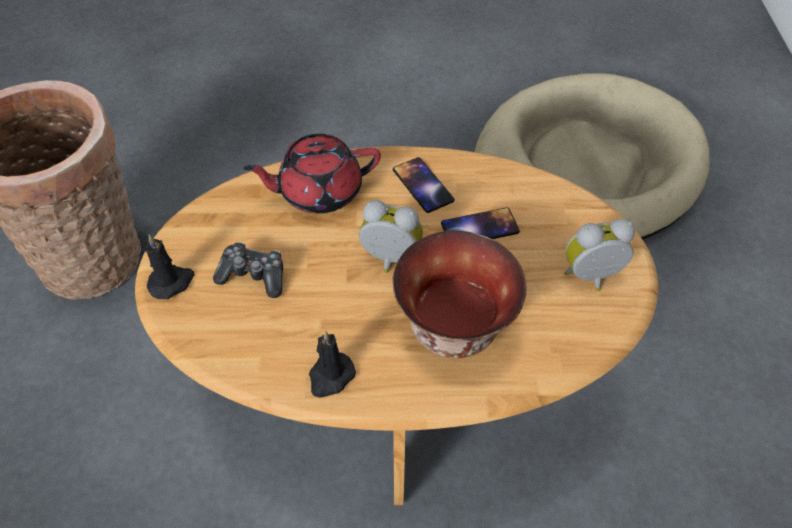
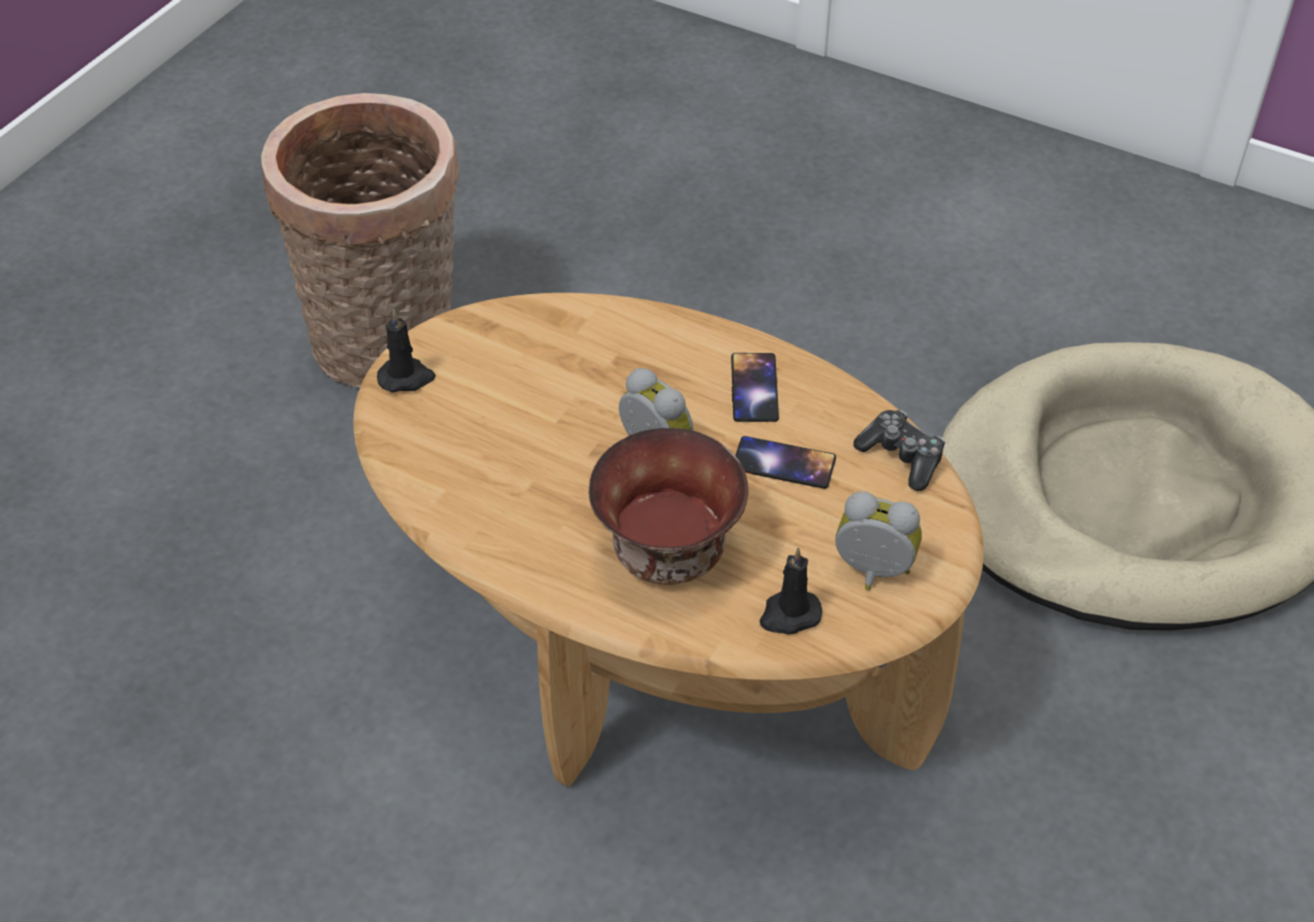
camera: 30 degrees right, 5 degrees down
(253, 275) = (494, 407): game controller -> game controller (901, 457)
(319, 191) = (628, 346): red teapot -> none
(330, 377) = (502, 540): black candle -> black candle (789, 615)

